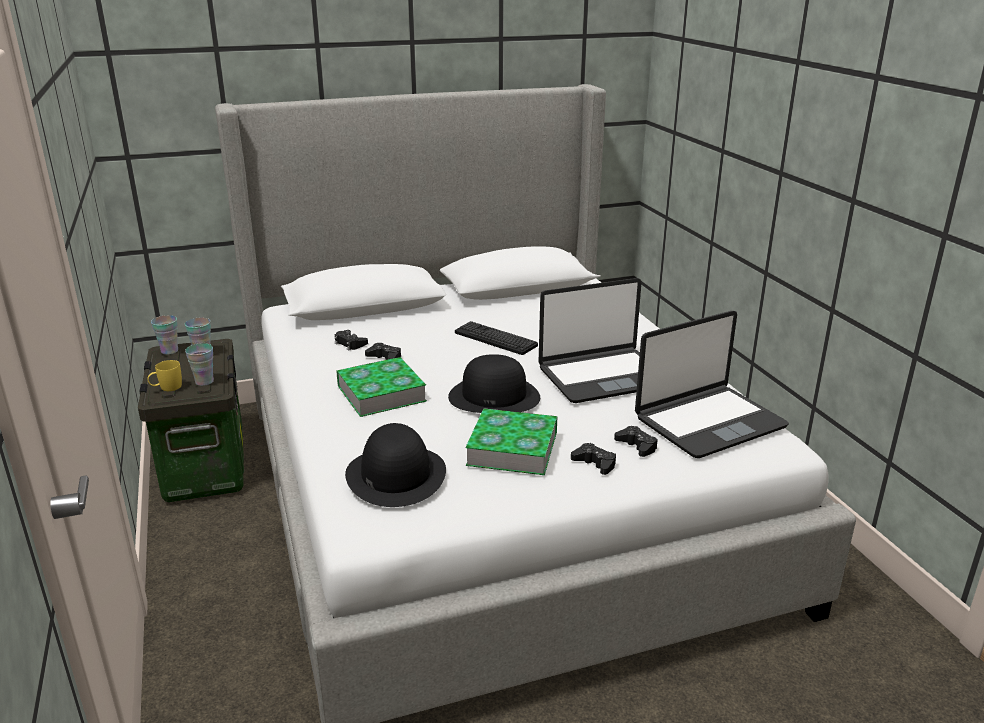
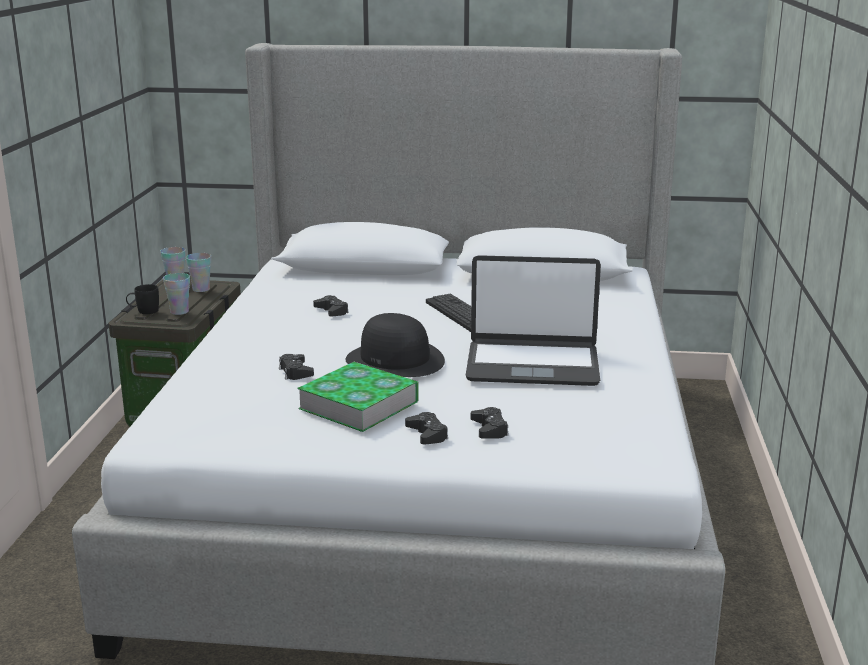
camera: 25 degrees right, 5 degrees down
(166, 388) = (143, 311): yellow mug -> black mug
(350, 343) = (314, 295): black game controller -> black game controller (295, 372)
(381, 393) = (293, 339): book -> none
(395, 475) = (226, 402): black hat -> none
(708, 422) = (596, 425): laptop -> none

